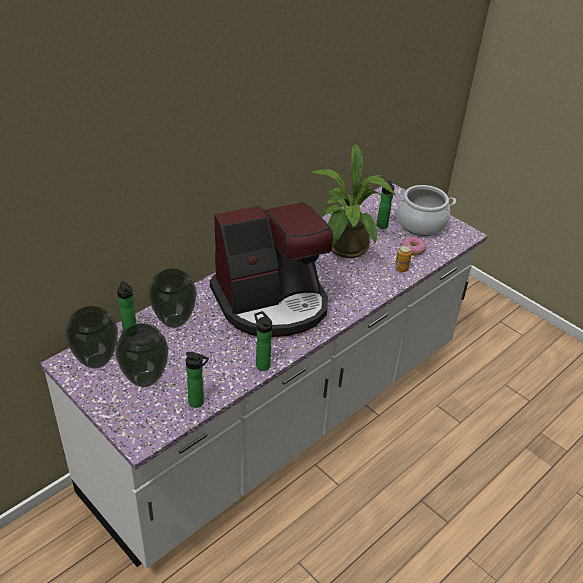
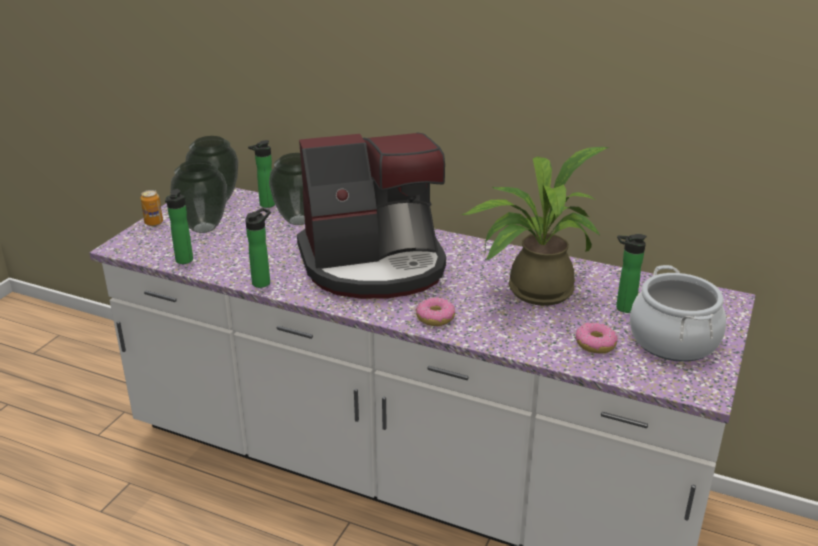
camera: 70 degrees right, 10 degrees down
(272, 303) = (374, 265): coffee machine -> coffee machine turned 60 degrees counterclockwise
(355, 297) = (435, 318): none -> donut
(401, 268) = (537, 342): can -> can (154, 223)

